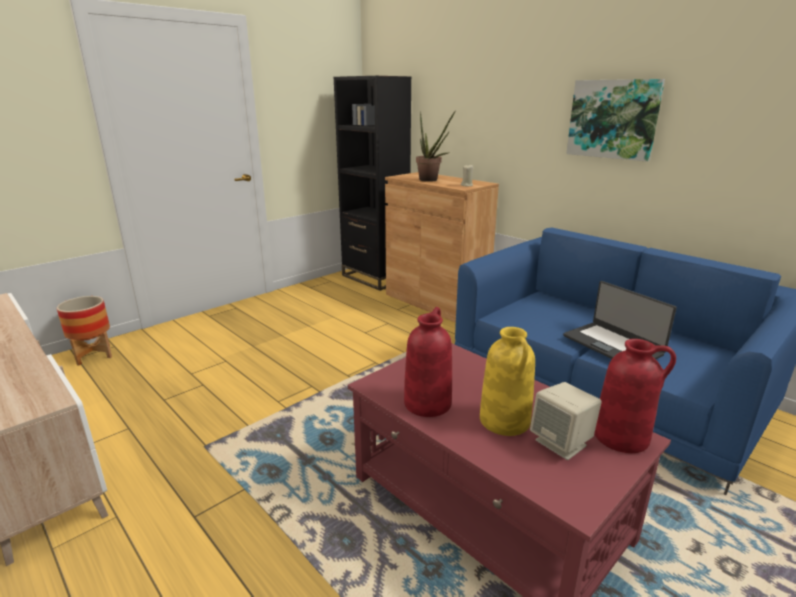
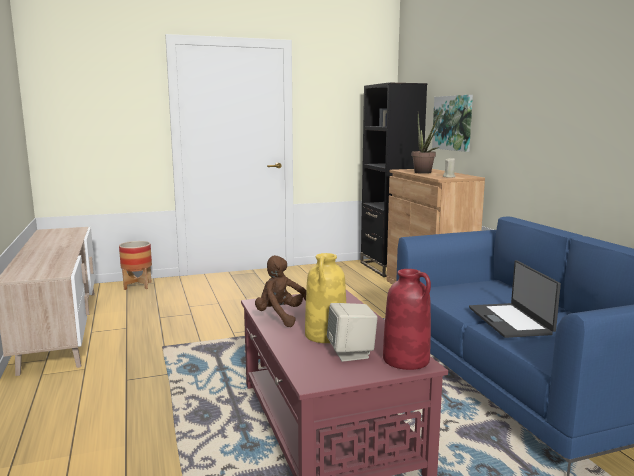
camera: 25 degrees right, 10 degrees down
(427, 403) = (282, 317): red vase -> brown plush toy
(613, 119) = (571, 112): picture -> picture (453, 123)

